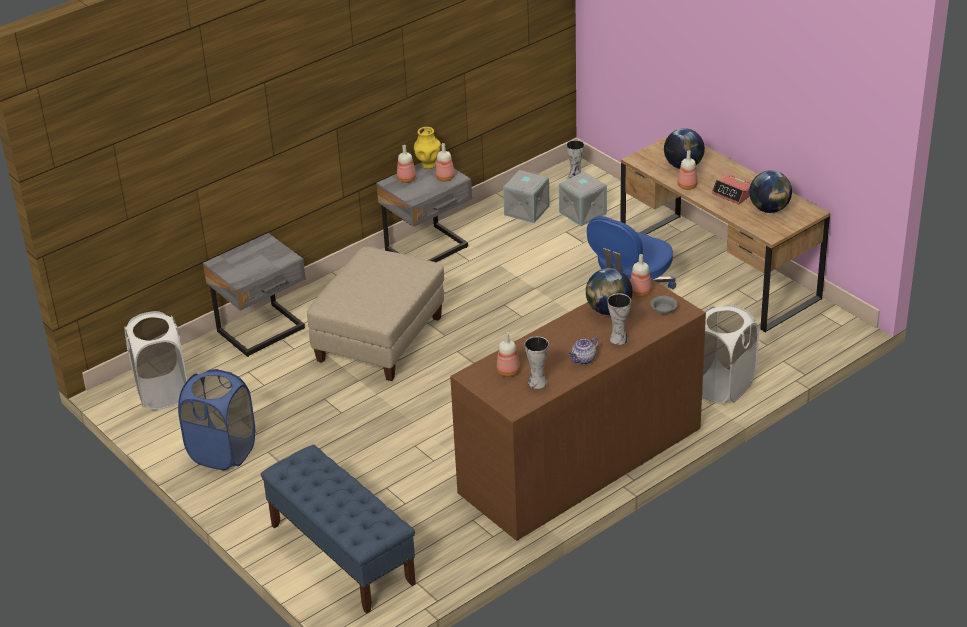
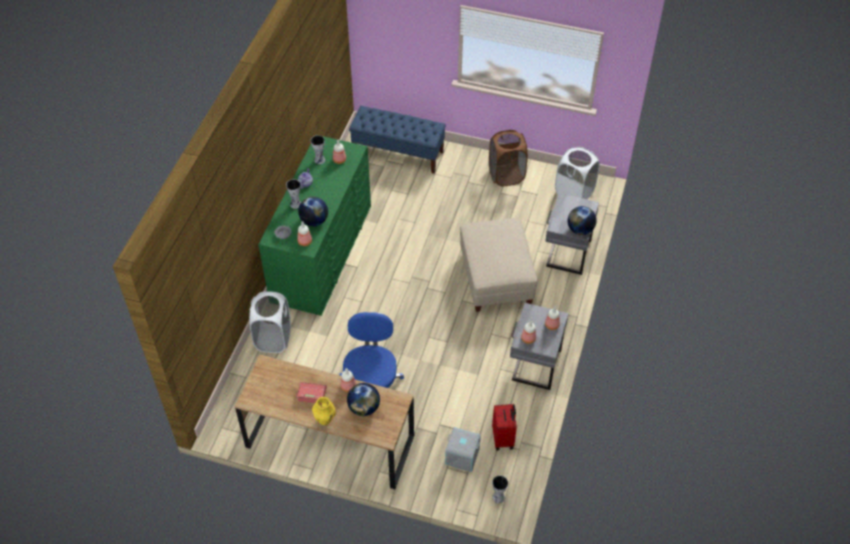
camera: 145 degrees right, 15 degrees up
(222, 452) = (506, 175): blue laundry basket -> brown laundry basket
(428, 165) = (551, 346): yellow vase -> yellow vase (325, 420)
(526, 210) = (503, 438): grey storage box -> red suitcase
(580, 460) = (322, 252): brown dresser -> green dresser
(769, 209) = (278, 389): globe -> globe (580, 230)

